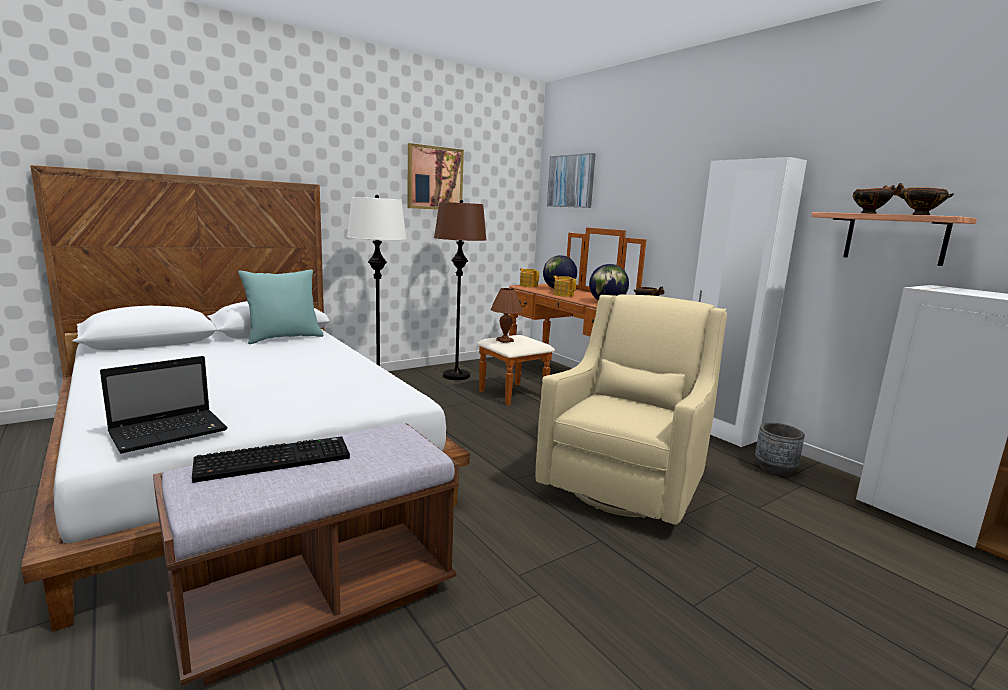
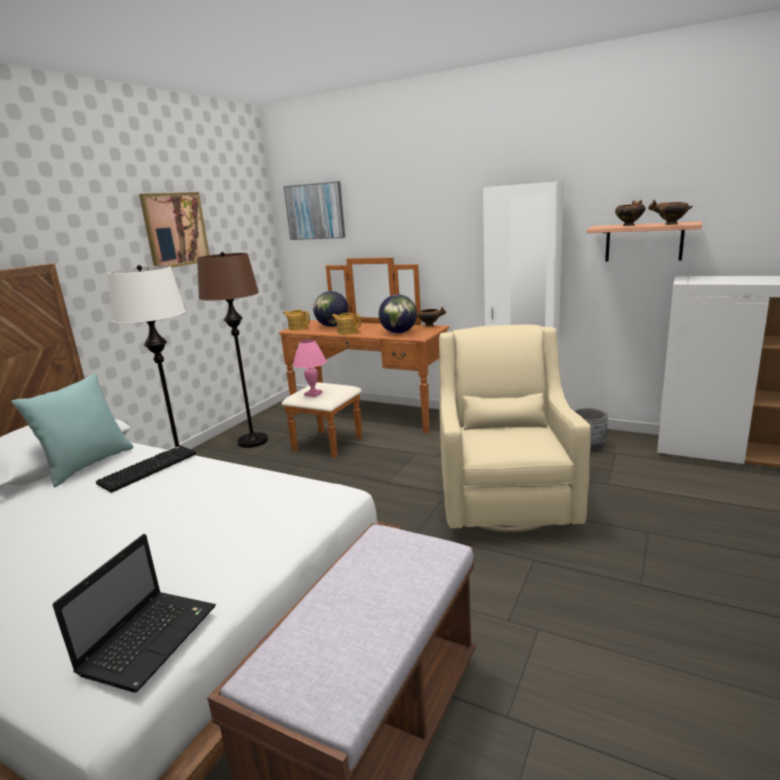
camera: 25 degrees left, 5 degrees up
(275, 459) = (326, 618): keyboard -> keyboard (149, 468)
(504, 341) = (313, 394): brown table lamp -> pink table lamp

